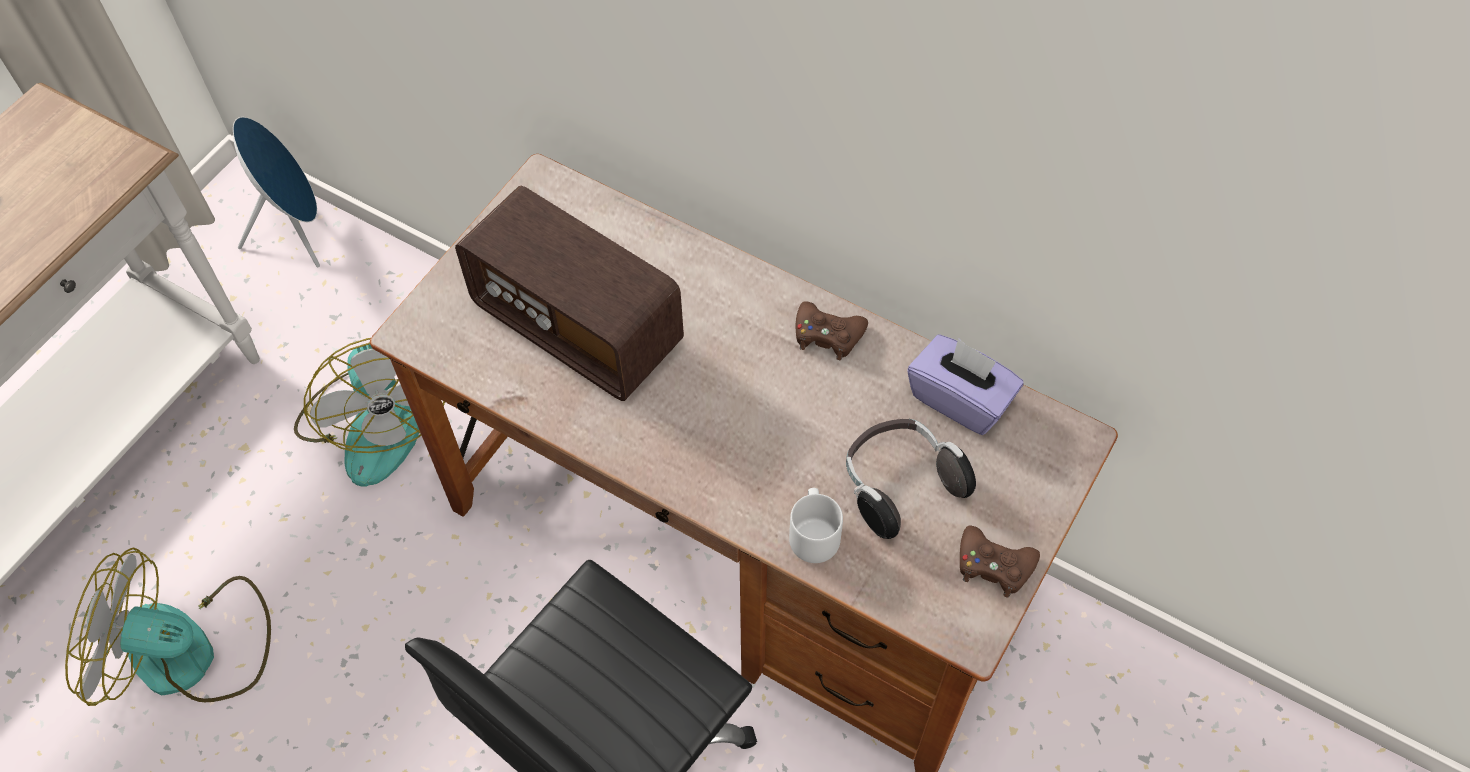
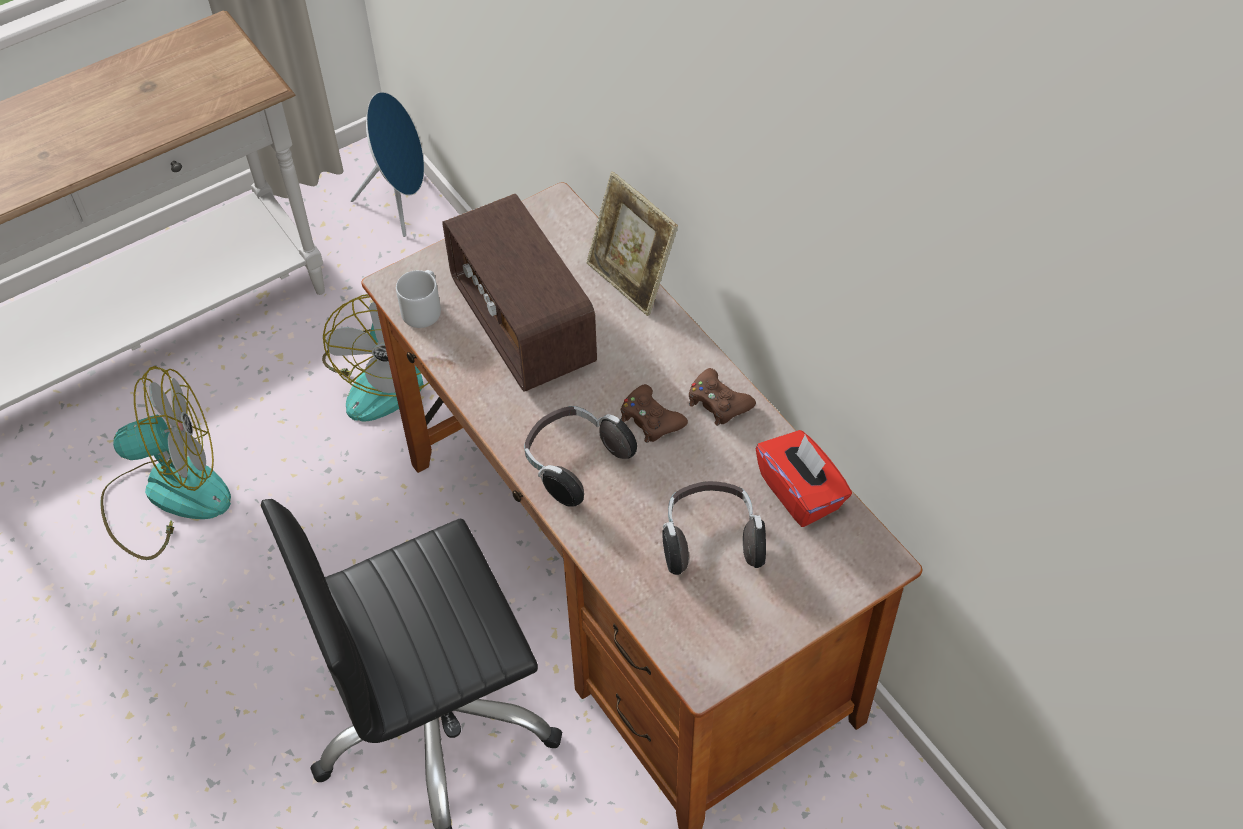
camera: 25 degrees right, 5 degrees down
(193, 652) = (166, 495): fan -> fan turned 135 degrees clockwise
(666, 236) = (631, 281): none -> picture frame
(716, 458) = (574, 463): none -> headphones
(814, 534) = (620, 550): grey mug -> grey mug (423, 309)
(960, 399) = (800, 493): purple tissue box -> red tissue box
(993, 565) = (752, 631): brown game controller -> brown game controller (650, 420)

